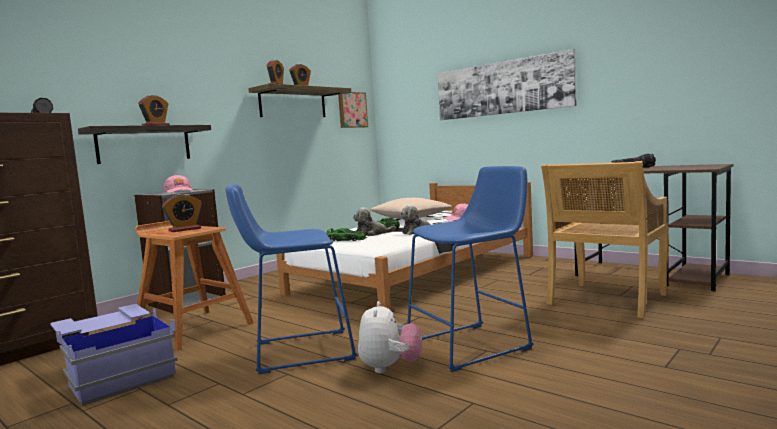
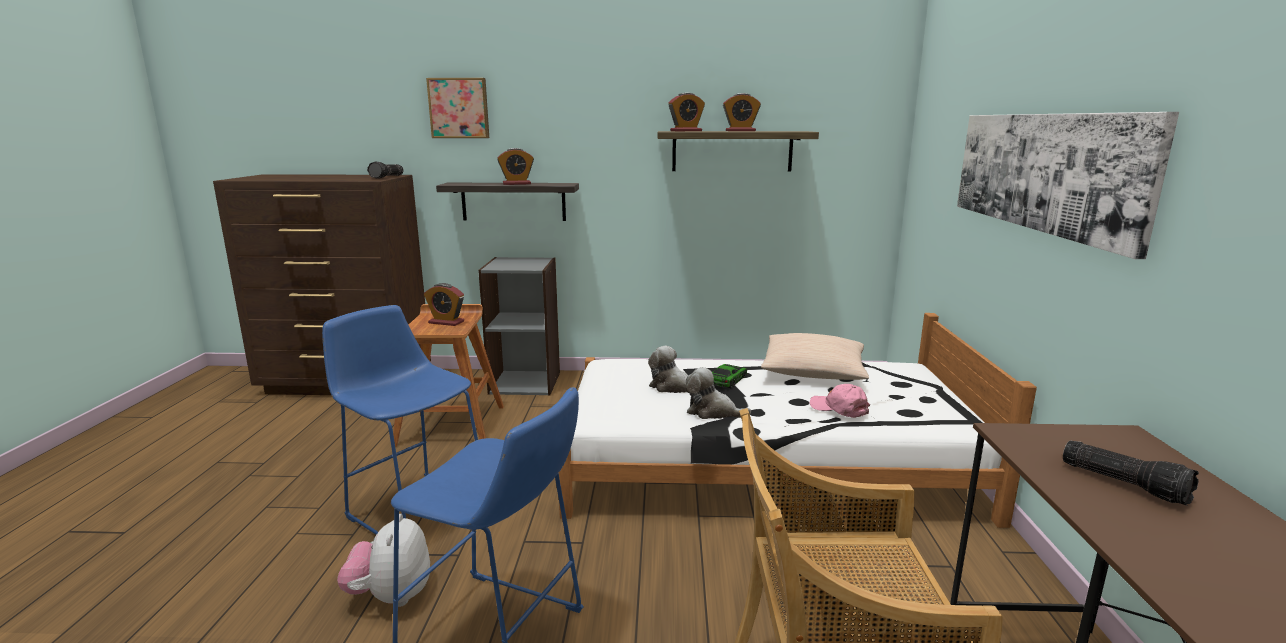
camera: 50 degrees right, 10 degrees up
(115, 373) = (329, 447): blue storage box -> none
(179, 191) = (524, 263): pink cap -> none
(346, 239) = (624, 385): toy car -> none
(352, 110) = (852, 159): picture -> picture (459, 108)
(390, 368) = (391, 596): plush toy -> plush toy turned 120 degrees clockwise

